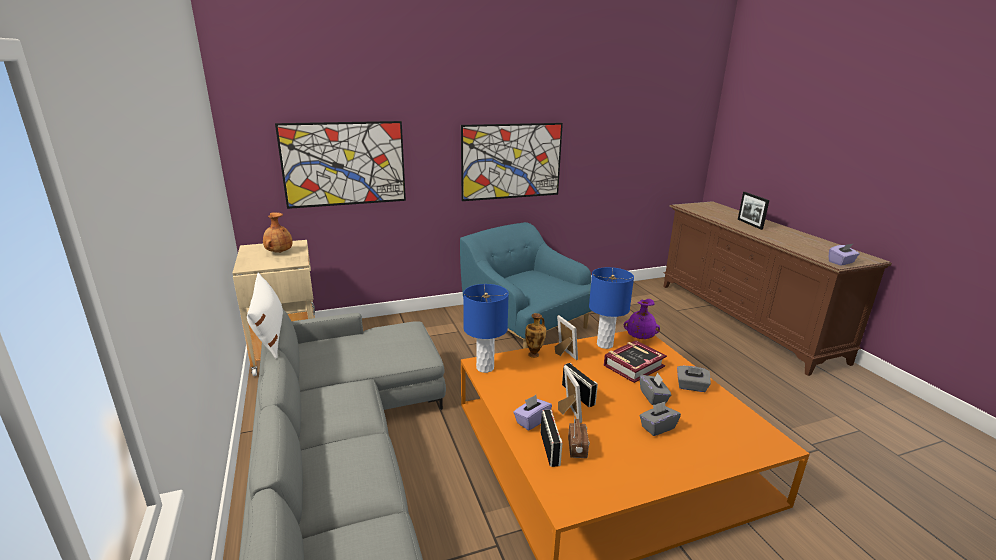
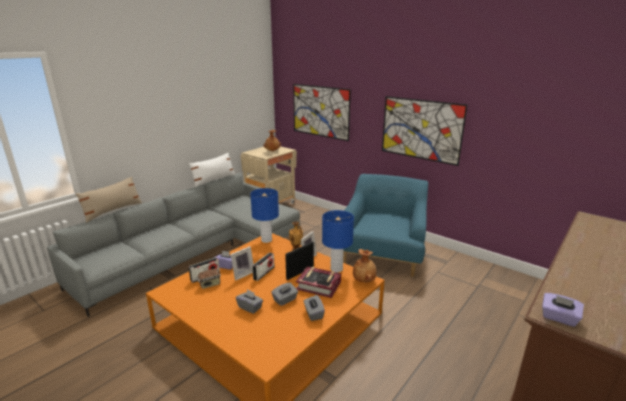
camera: 60 degrees right, 0 degrees up
(249, 486) = (113, 211): none -> beige pillow
(640, 337) = (364, 280): purple vase -> brown vase
(749, 224) = (600, 254): picture frame -> picture frame (300, 272)

